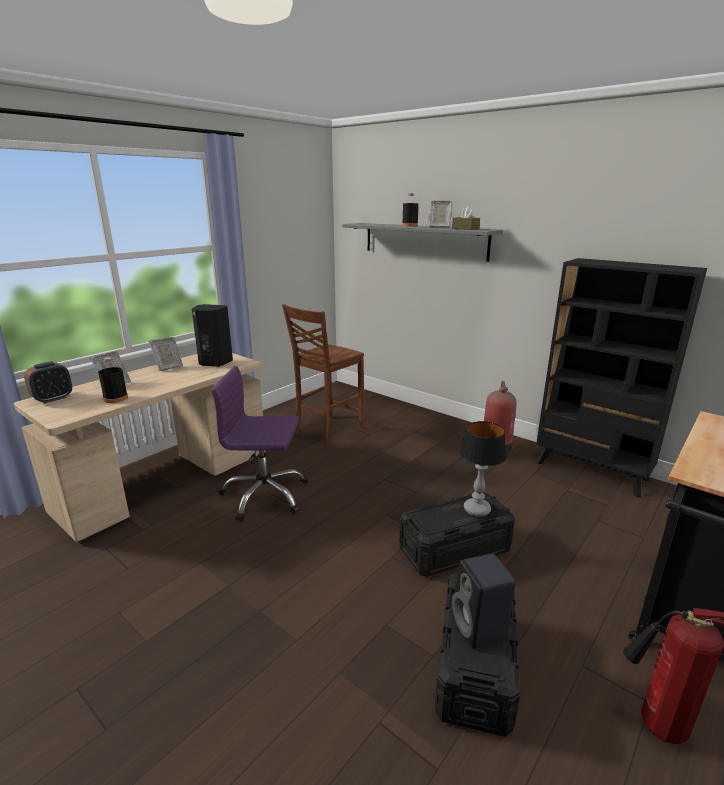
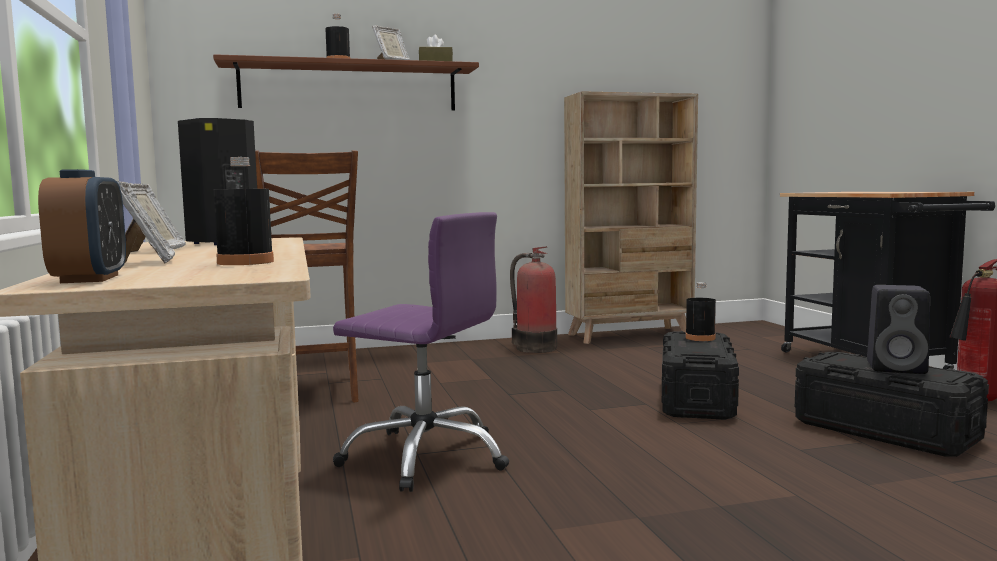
camera: 55 degrees left, 15 degrees down
(264, 495) = (426, 457): purple office chair -> purple office chair turned 105 degrees counterclockwise
(424, 240) = (349, 87): grey shelf -> brown shelf
(477, 510) = (700, 338): table lamp -> black bottle
(591, 471) = (630, 335): black bookcase -> beige bookcase

